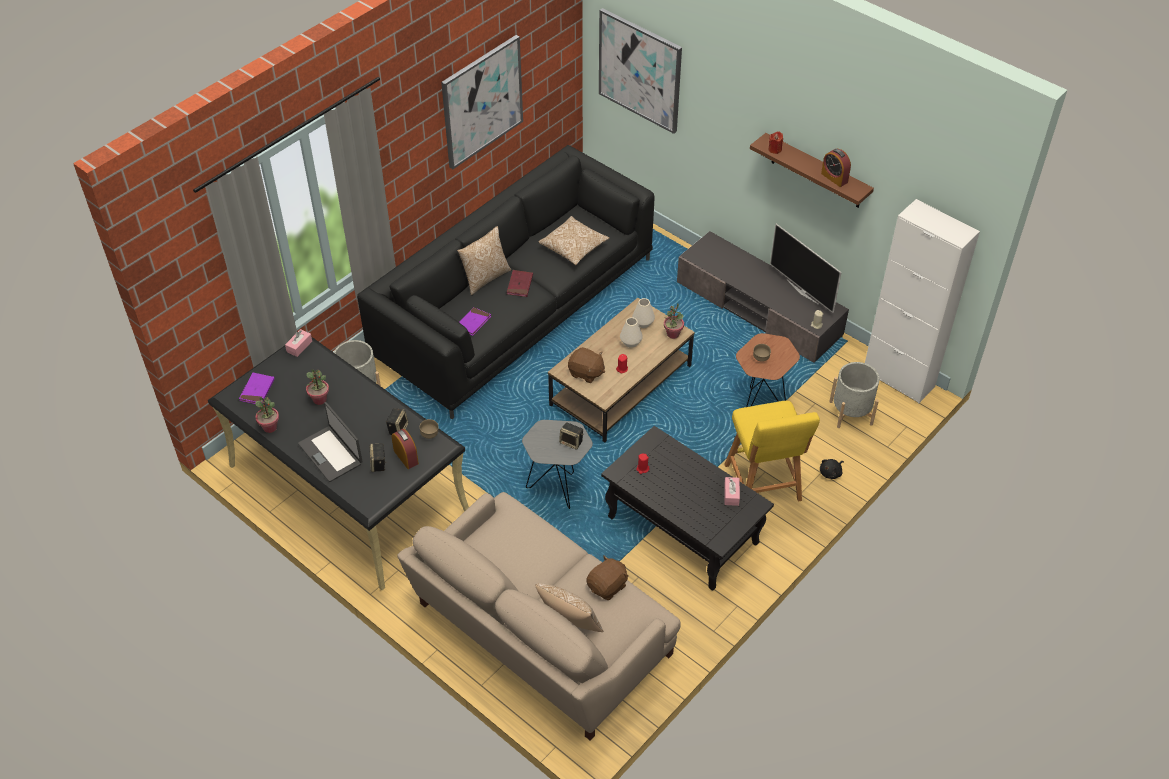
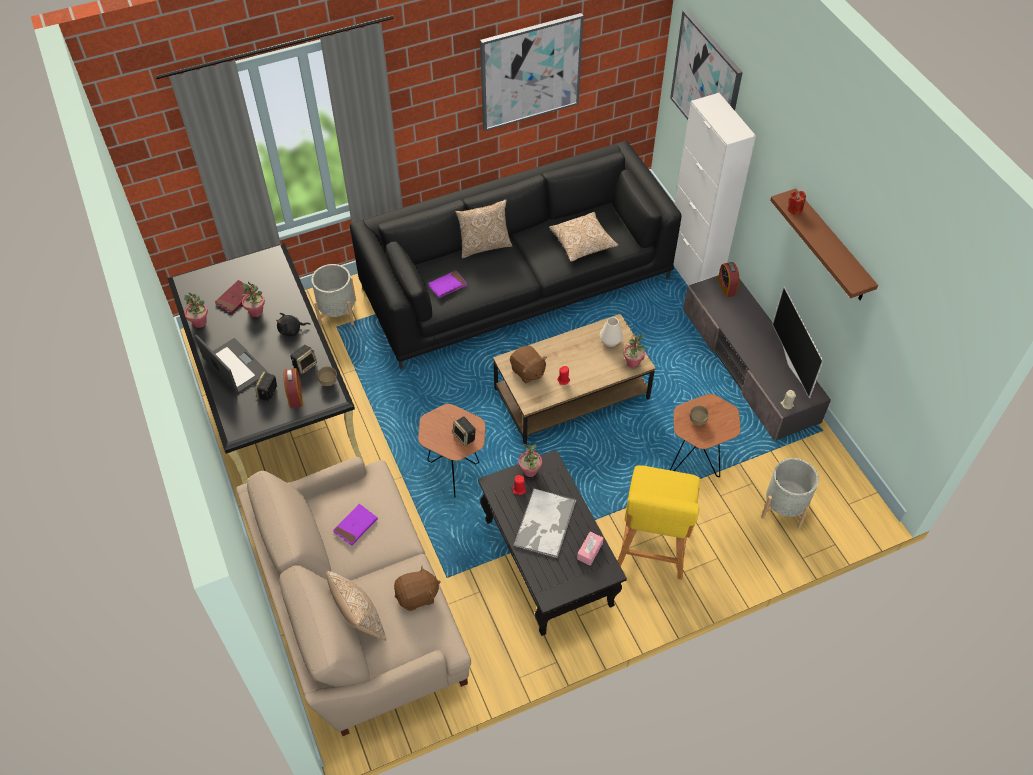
camera: 25 degrees right, 5 degrees up
(257, 390) = (210, 284): purple book -> purple book (355, 525)
(299, 346) = (270, 255): pink tissue box -> none
(331, 453) = (234, 367): laptop -> laptop turned 150 degrees clockwise
(520, 285) = (511, 263): red book -> red book (235, 298)
(558, 490) = (455, 474): grey side table -> brown side table
(630, 342) = (587, 356): white vase -> none
(642, 450) = (530, 471): none -> potted plant
(681, 487) = (545, 524): none -> tray
(831, 473) = (728, 562): black plush toy -> black plush toy (292, 330)
(834, 178) = (840, 260): alarm clock -> alarm clock (726, 287)
(898, 378) = (855, 490): white cabinet -> white cabinet (693, 272)

